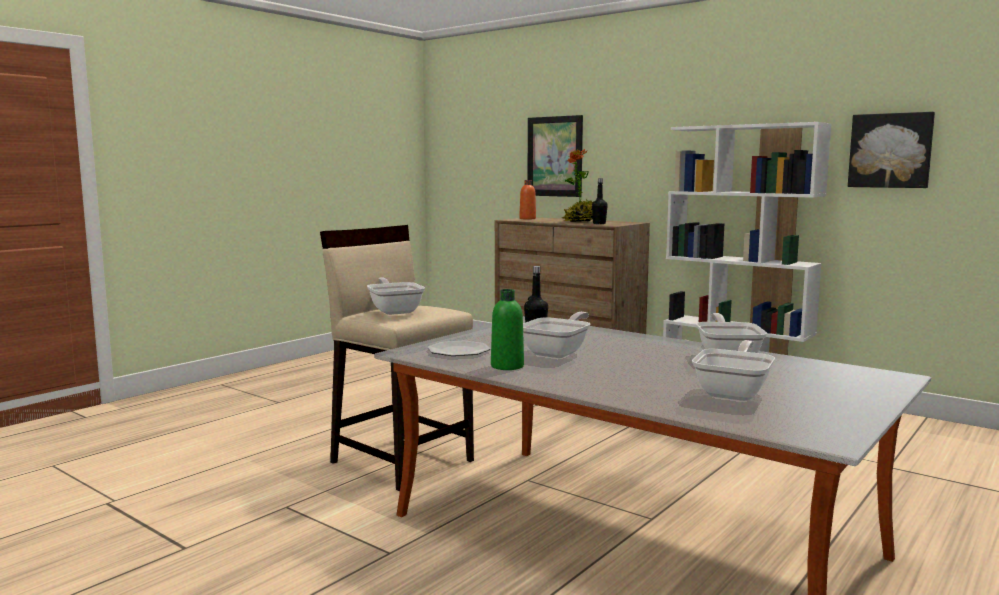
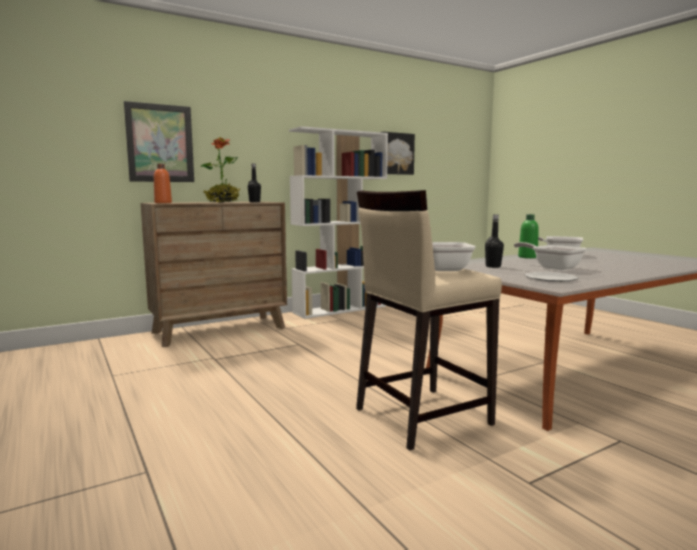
camera: 70 degrees left, 0 degrees up
(507, 366) = (598, 275): green bottle -> green bottle (527, 257)
(734, 392) = (640, 260): frying pan -> none

